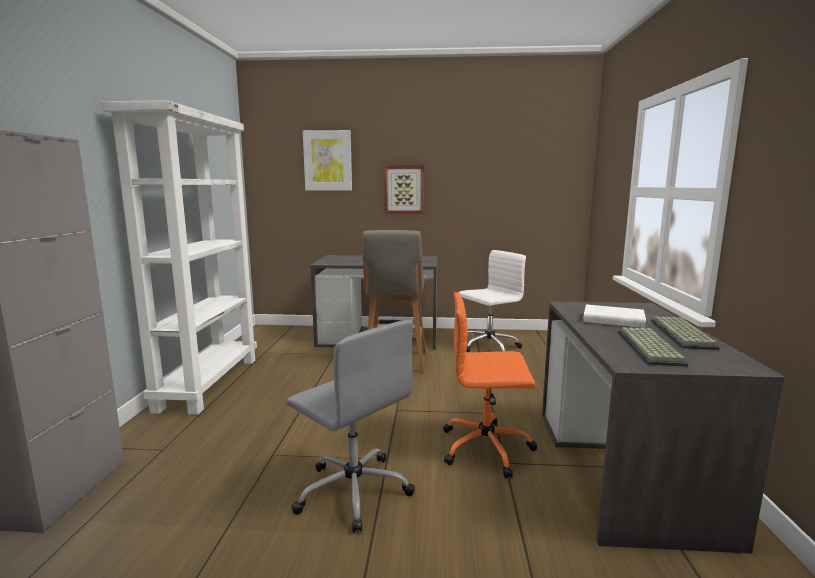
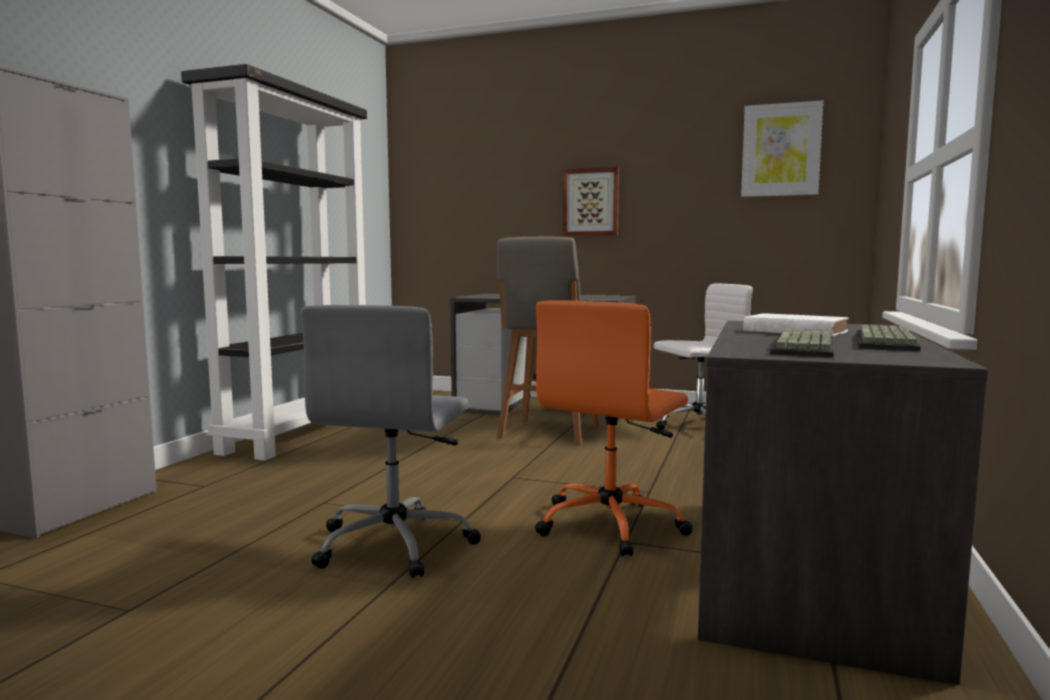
camera: 15 degrees right, 5 degrees down
(208, 382) = (299, 434): white bookcase -> black bookcase
(327, 160) = (491, 166): picture -> picture (781, 150)
(353, 490) = (395, 544): grey office chair -> grey office chair turned 45 degrees clockwise
(487, 448) = (611, 525): orange office chair -> orange office chair turned 75 degrees counterclockwise

